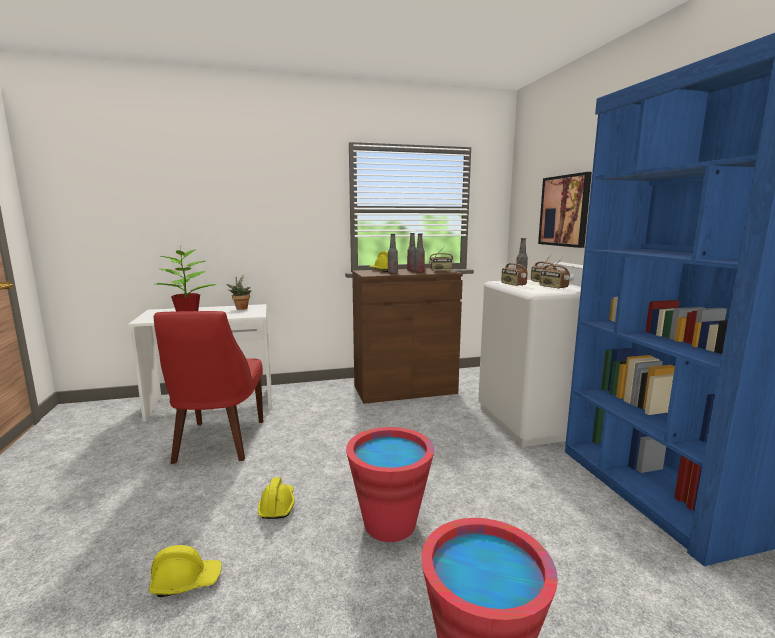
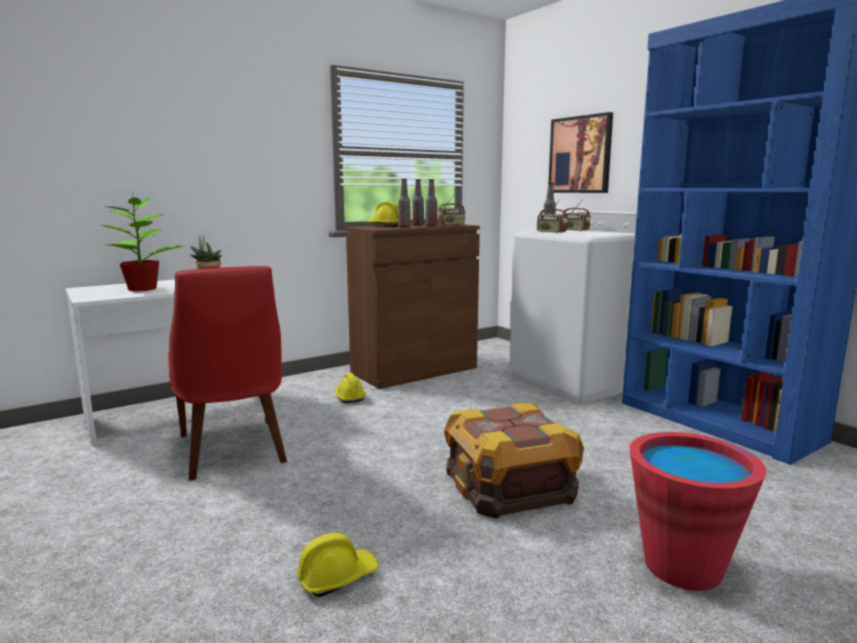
camera: 20 degrees left, 0 degrees up
(277, 505) = (373, 494): yellow hard hat -> yellow hard hat (349, 397)
(390, 523) = (510, 486): red bucket -> crate
(553, 287) = (593, 233): radio -> none

